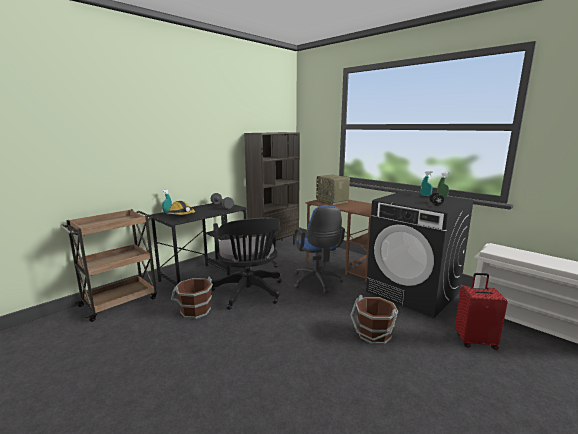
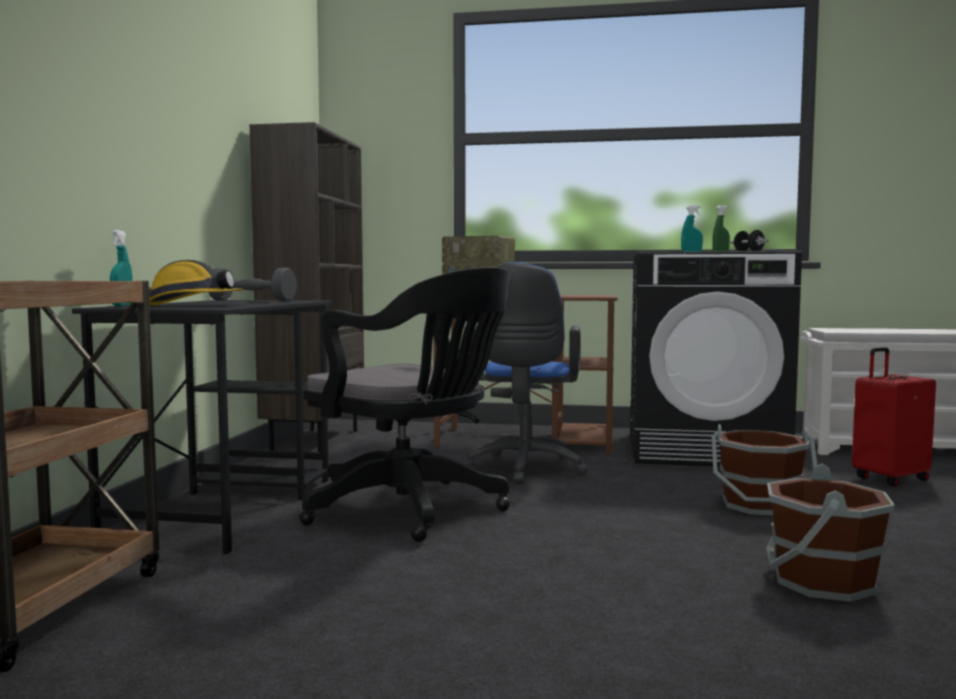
camera: 35 degrees left, 10 degrees down
(195, 310) = (333, 564): brown bucket -> brown bucket (821, 581)
(317, 282) = (524, 469): blue office chair -> blue office chair turned 60 degrees clockwise

